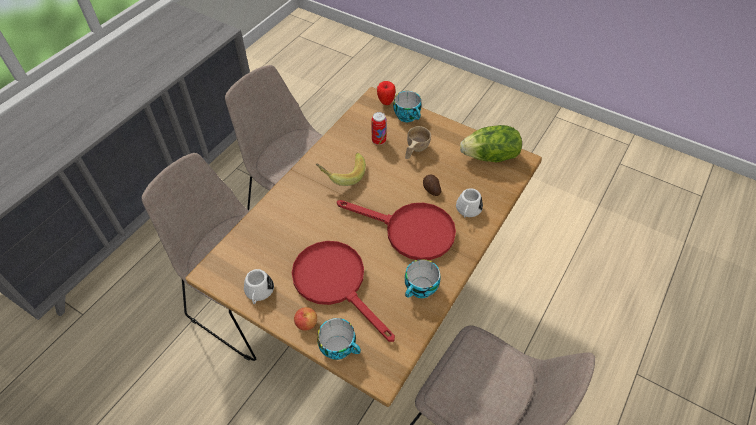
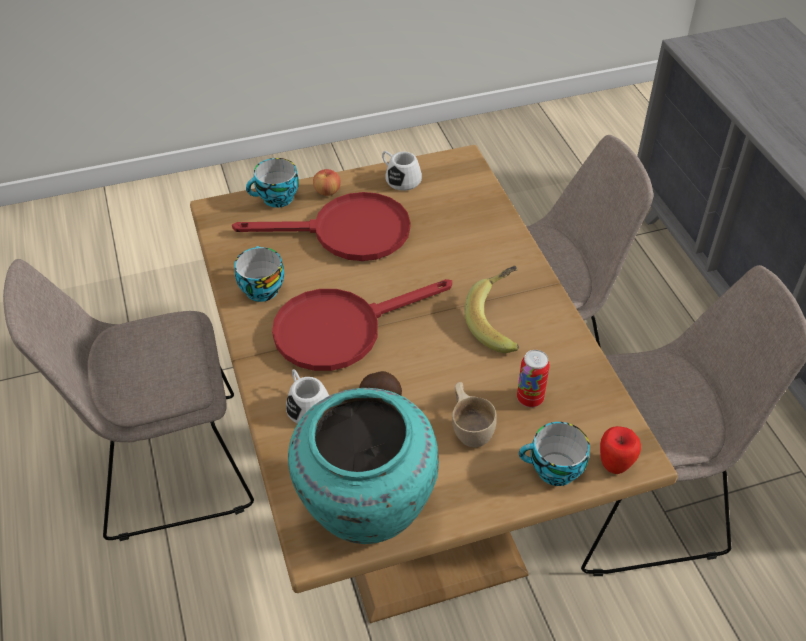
camera: 130 degrees right, 5 degrees down
(490, 157) = (364, 510): lettuce -> turquoise vase

